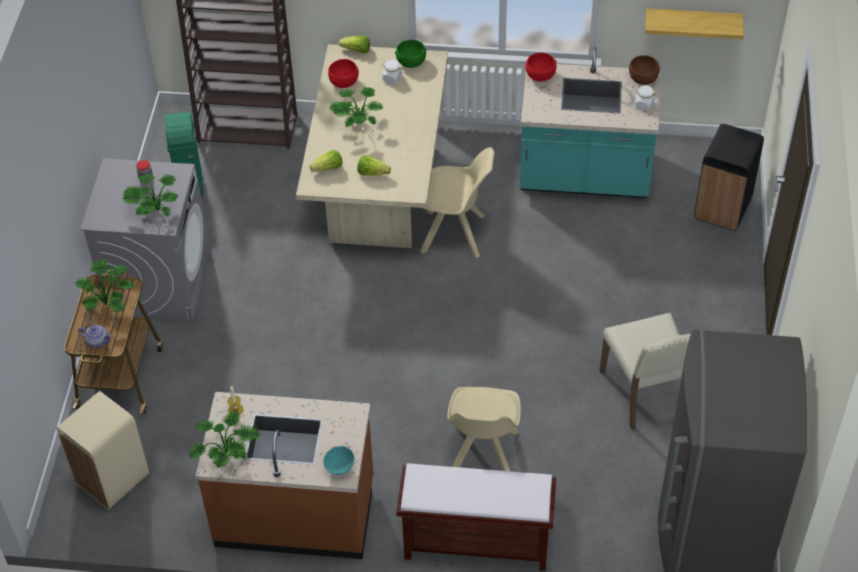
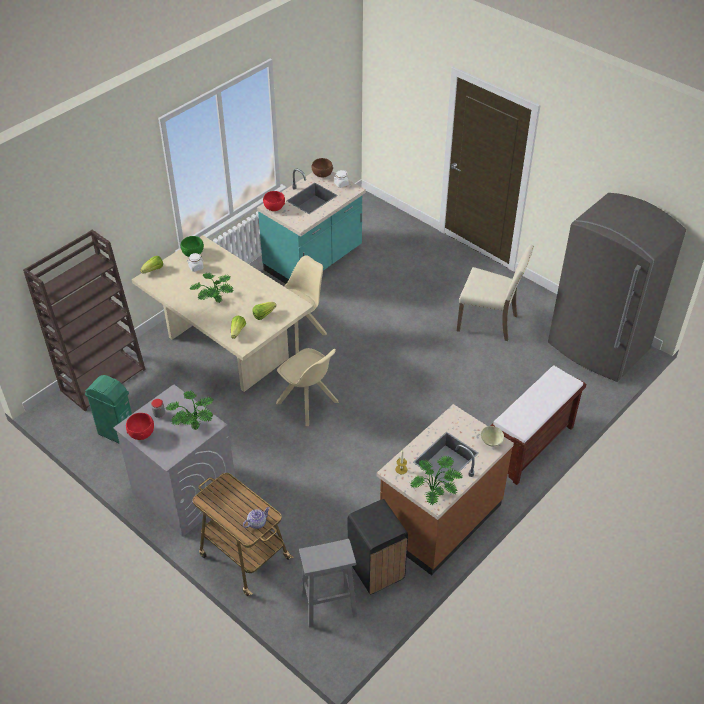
camera: 55 degrees left, 5 degrees down
(109, 302) = (228, 499): potted plant -> none
(112, 479) = (328, 605): beige trash can -> grey stool
(339, 467) = (491, 442): turquoise bowl -> beige bowl
(344, 82) = (173, 288): red bowl -> red bowl (142, 433)
(483, 456) = (472, 410): beige chair -> beige chair (308, 403)
(692, 23) = (322, 127): shelf -> none
(723, 208) = (393, 225): black trash can -> black trash can (376, 569)

